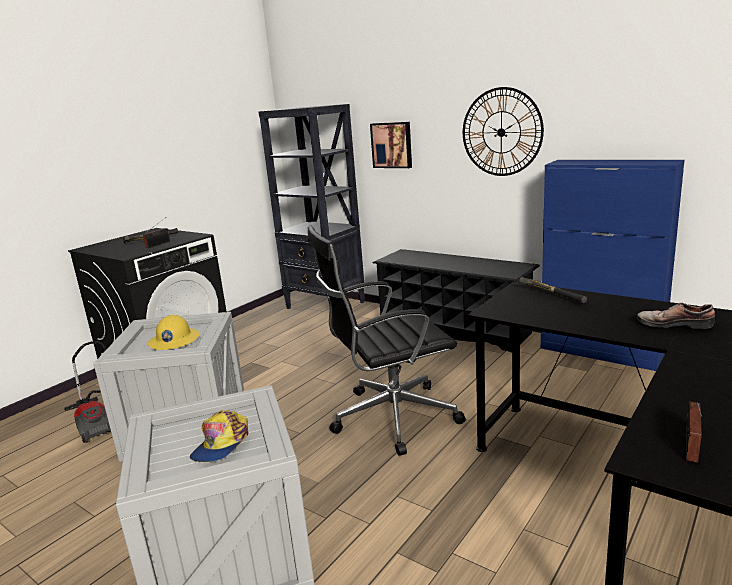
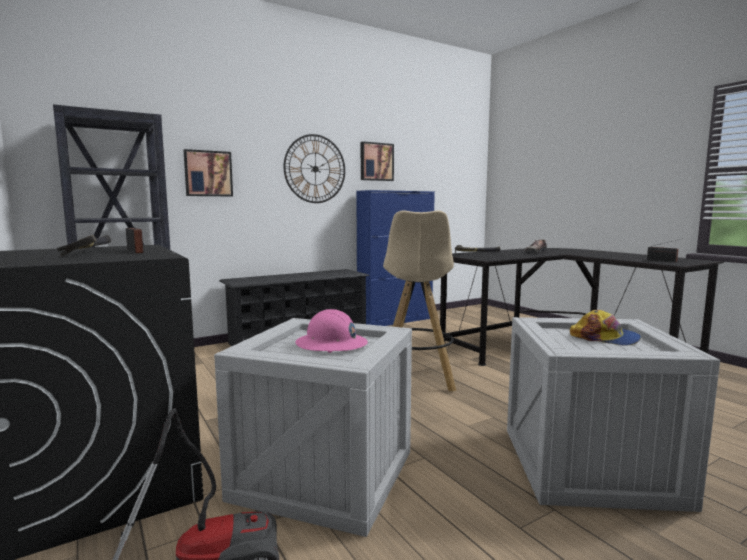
camera: 70 degrees left, 10 degrees down
(174, 340) = (331, 344): yellow hard hat -> pink hard hat
(391, 417) = (416, 379): black office chair -> beige stool
(597, 114) = (376, 162): none -> picture

